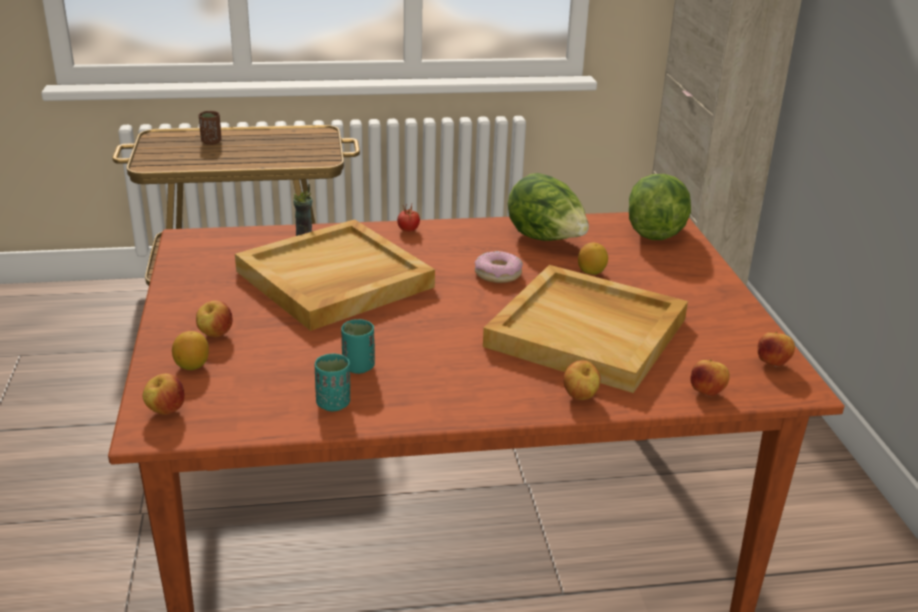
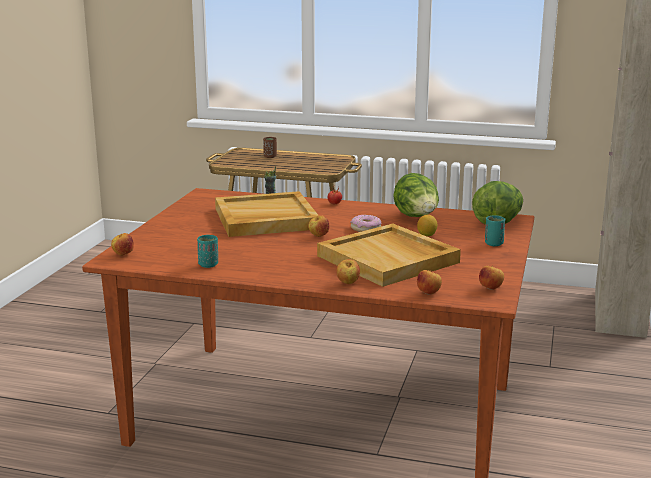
camera: 25 degrees right, 10 degrees down
(192, 366) = (153, 241): lemon -> none
(215, 335) = (177, 231): apple -> apple (318, 236)
(358, 367) = (238, 253): turquoise cup -> turquoise cup (494, 244)

